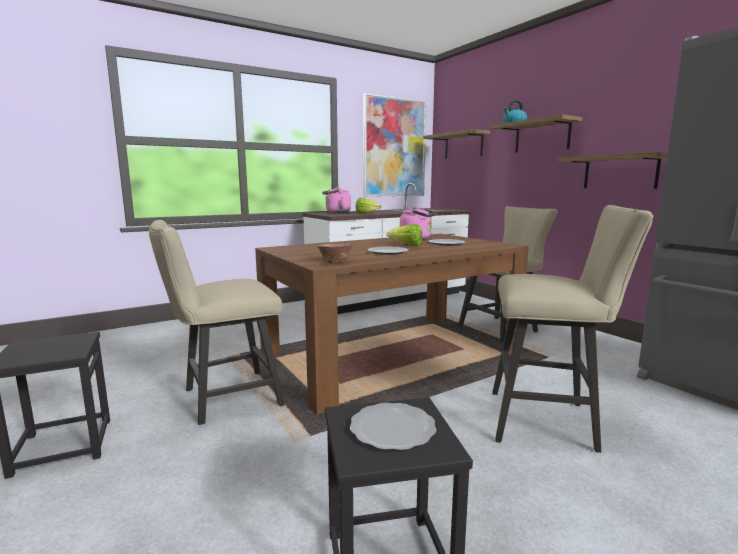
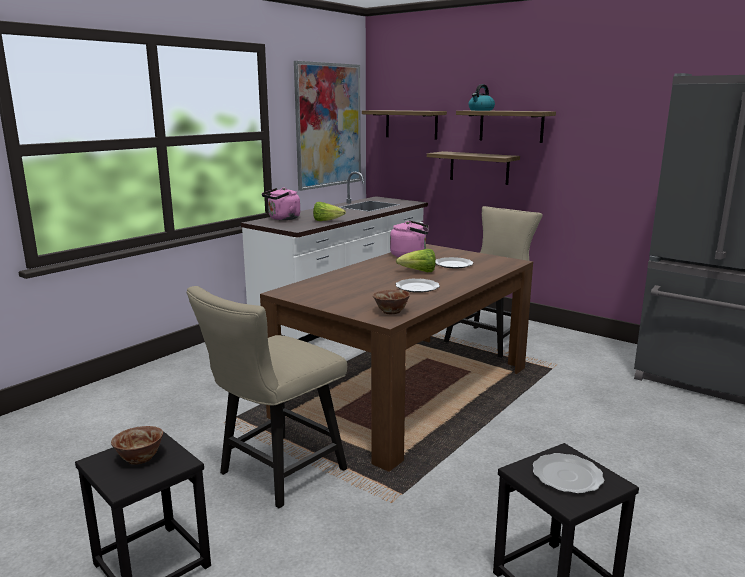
camera: 20 degrees left, 5 degrees up
(51, 346) = (140, 459): none -> bowl
(549, 421) = (591, 436): beige stool -> none
(620, 172) = (596, 173): shelf -> shelf (479, 167)

